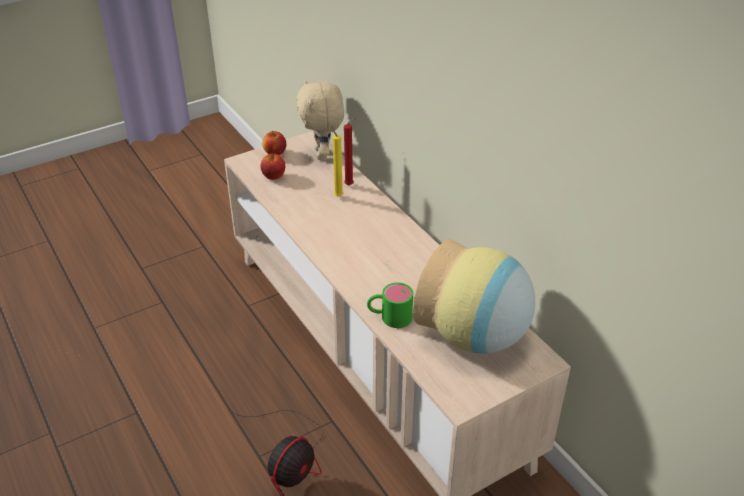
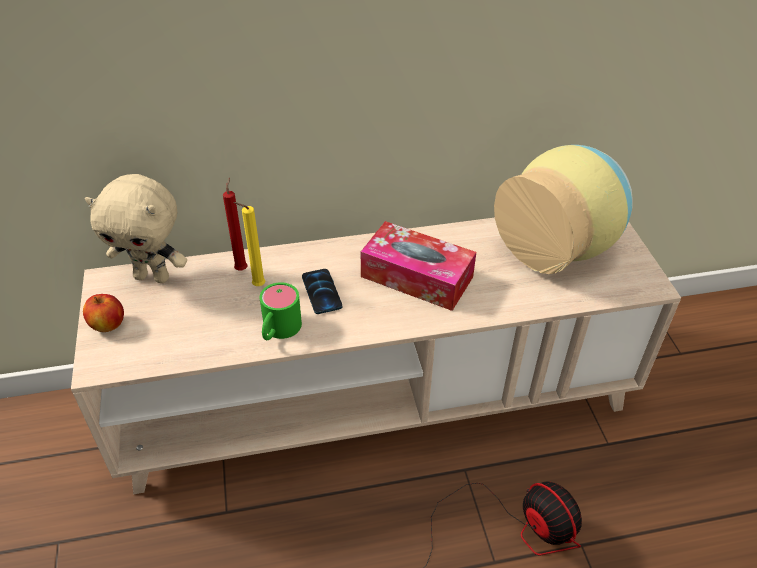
camera: 70 degrees left, 5 degrees up
(273, 176) = (165, 339): apple -> none
(347, 224) = (321, 292): none -> phone
(389, 264) = (417, 277): none -> tissue box
(389, 317) = (509, 301): green mug -> green mug (278, 331)

